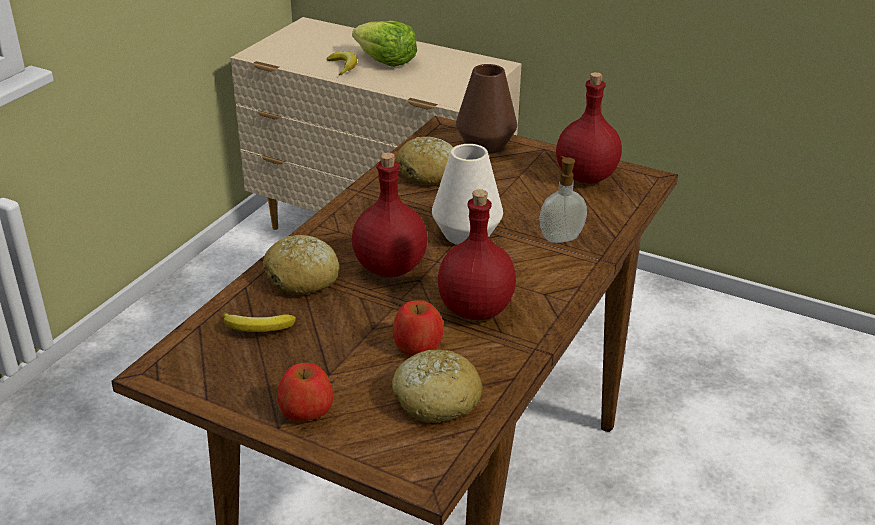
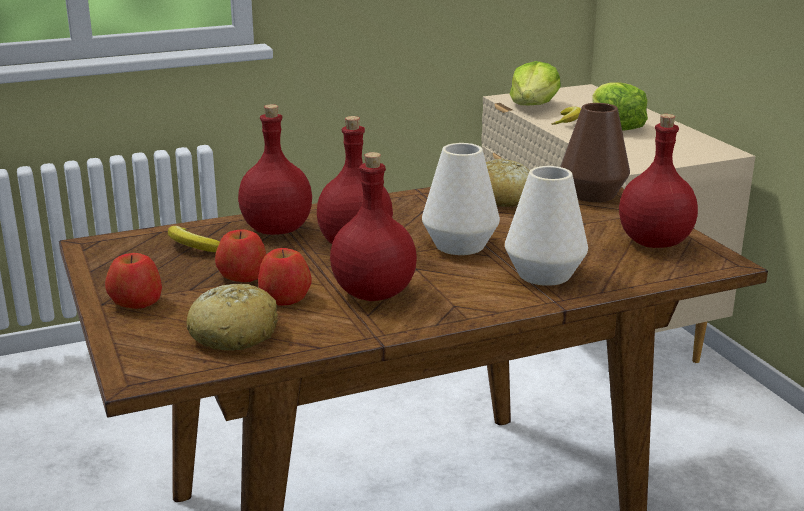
camera: 40 degrees right, 10 degrees down
(291, 57) = (533, 106): none -> lettuce
(302, 278) = (278, 229): bread -> red bottle
(351, 340) = (243, 276): none -> apple
(560, 237) = (544, 274): soap dispenser -> white vase

